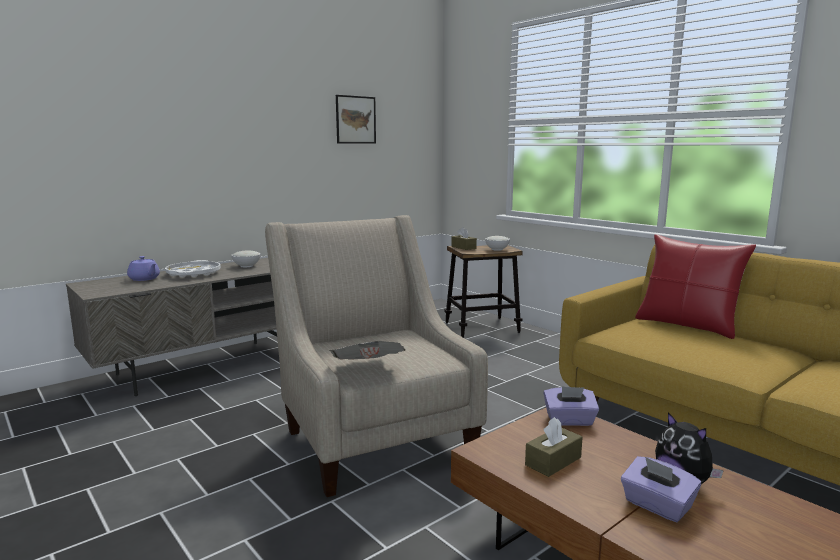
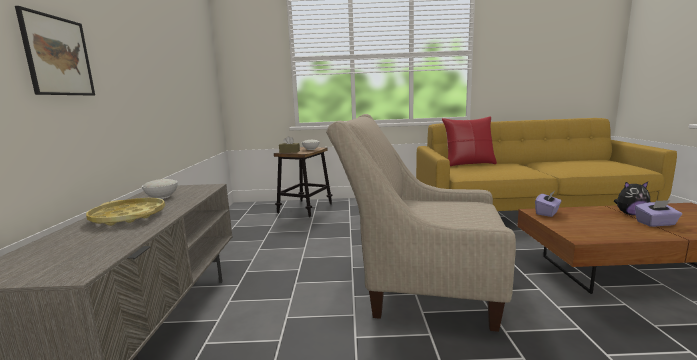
camera: 50 degrees left, 0 degrees up
(144, 279) = (78, 239): purple teapot -> none
(193, 274) = (128, 216): white tray -> yellow tray
(355, 120) = (178, 47): picture -> picture (58, 56)
(368, 371) = (483, 222): newspaper -> none
(553, 461) = (600, 228): brown tissue box -> none

